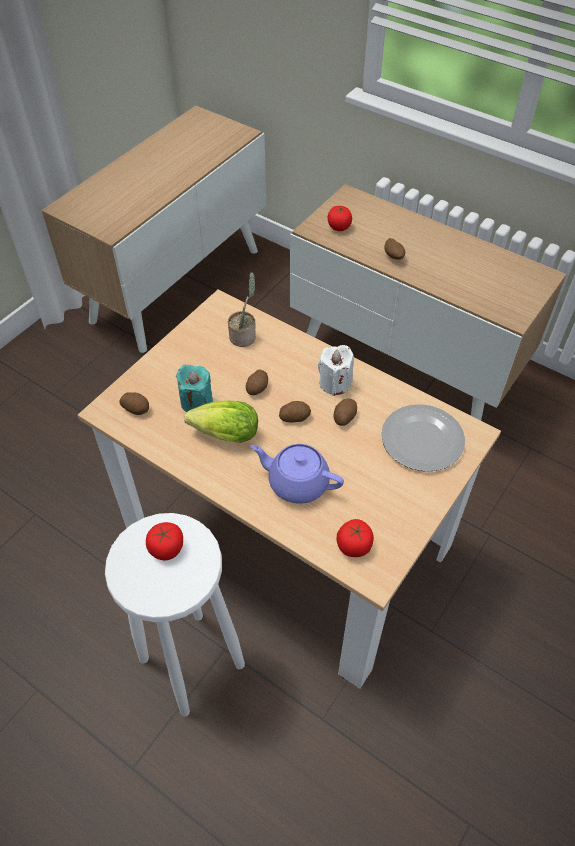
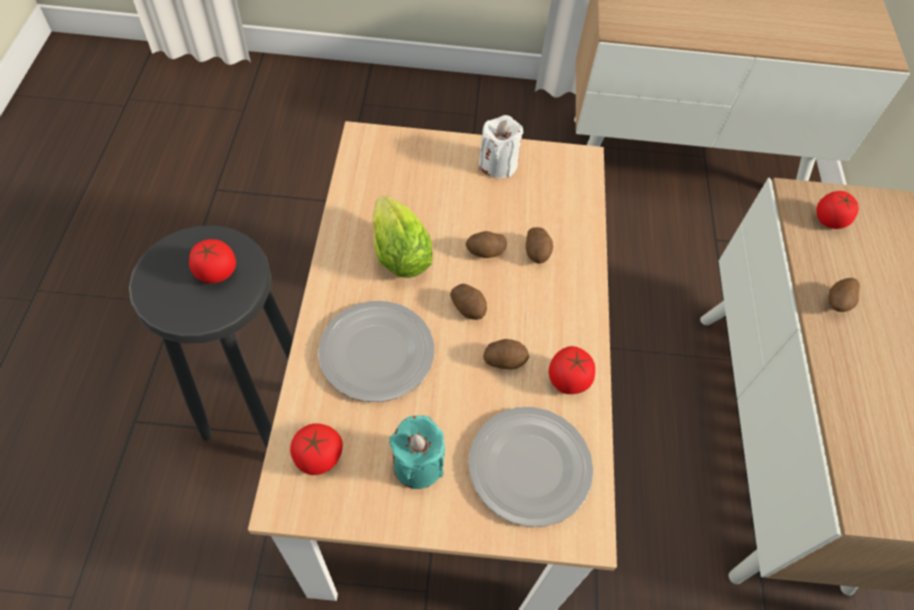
camera: 55 degrees right, 5 degrees up
(136, 408) = (383, 161): potato -> potato (537, 252)
(192, 663) = (258, 415): white stool -> black stool
(196, 402) = (426, 207): turquoise candle -> turquoise candle (417, 464)
(244, 336) = (552, 203): potted plant -> none
(297, 482) = (375, 354): purple teapot -> plate
(335, 383) = (551, 326): white candle -> white candle (498, 164)
(377, 393) = (568, 379): none -> tomato

